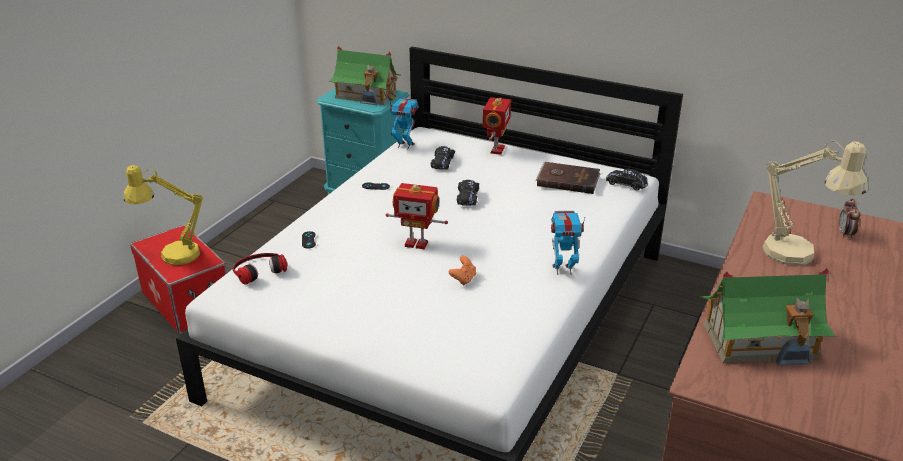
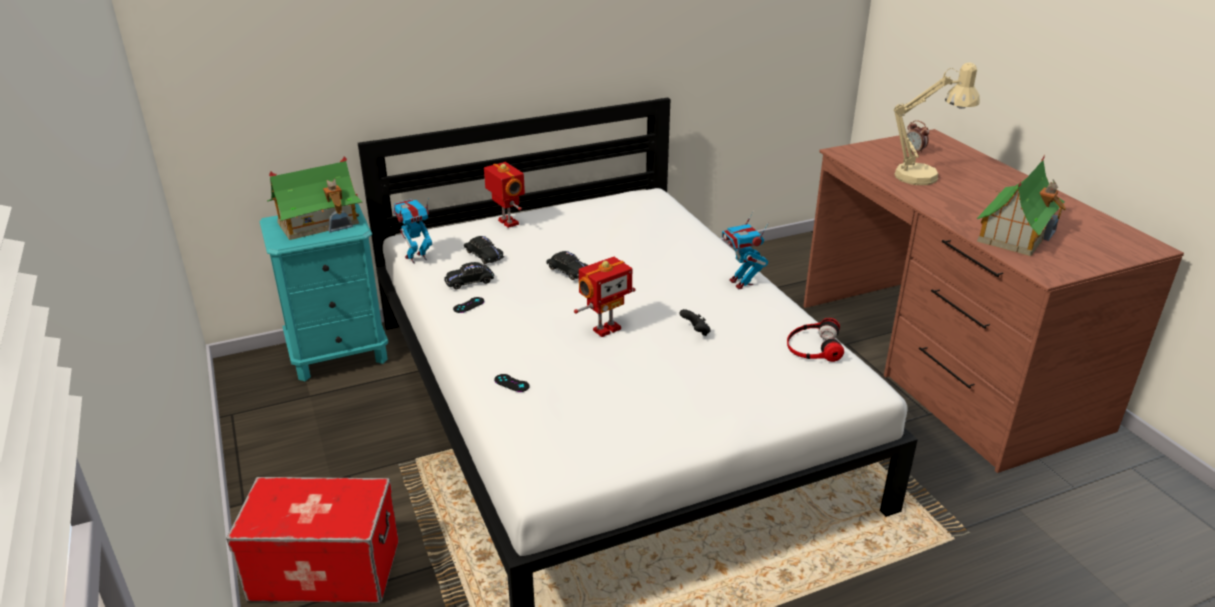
camera: 50 degrees left, 0 degrees up
(172, 255) = (312, 513): yellow table lamp -> none
(258, 270) = (524, 436): headphones -> headphones (813, 346)
(463, 279) = (695, 332): orange game controller -> black game controller
(563, 269) = (741, 283): toy robot -> toy robot turned 60 degrees counterclockwise
(567, 180) = (613, 218): brown book -> none
(626, 184) = (656, 200): black toy car -> black toy car (469, 281)

